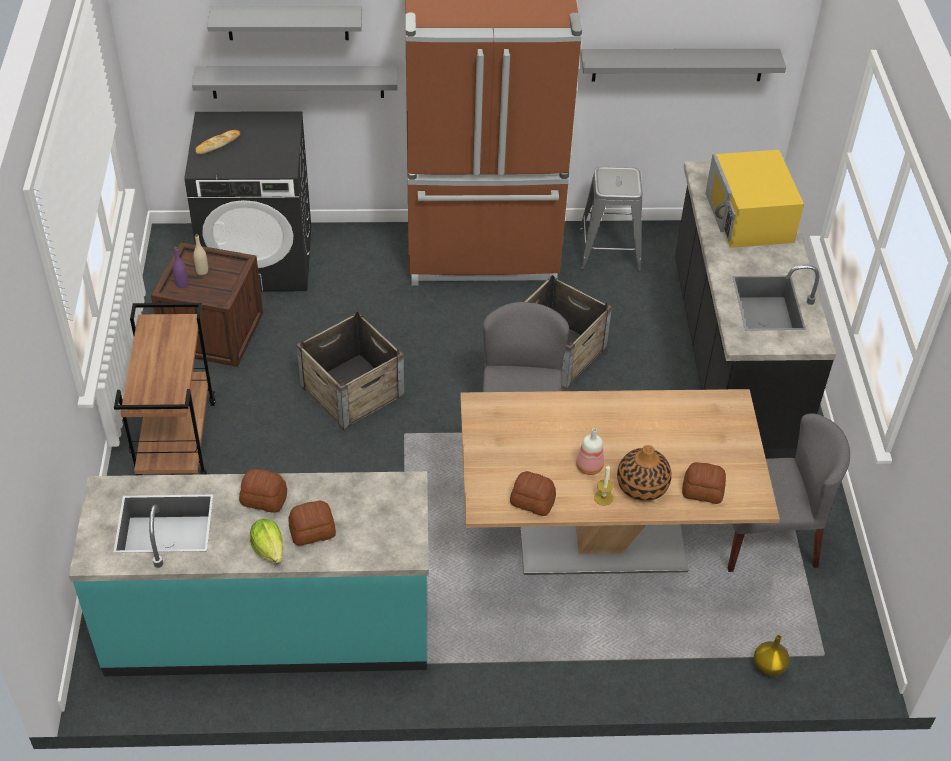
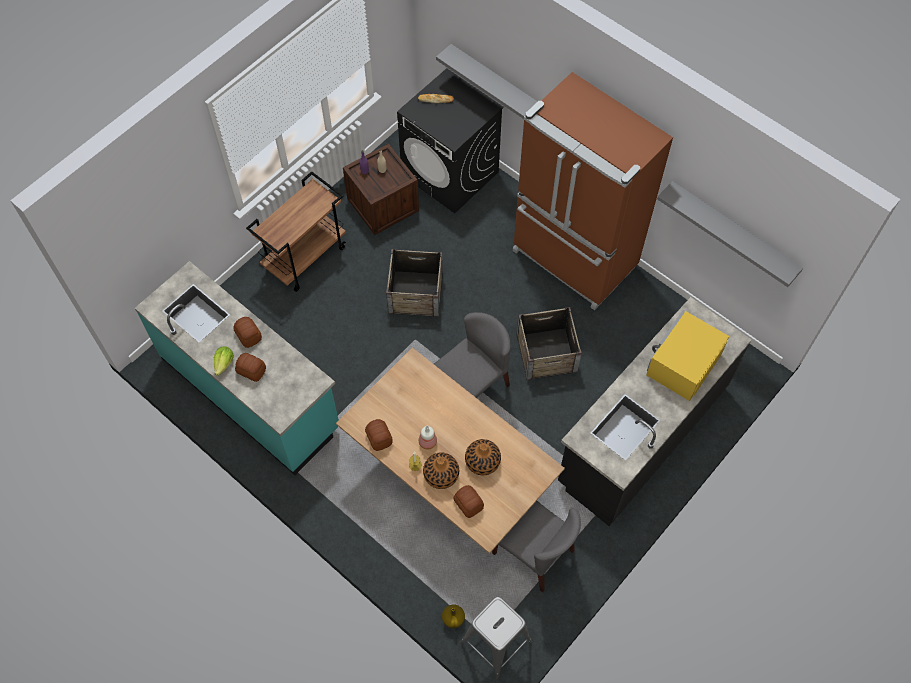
camera: 45 degrees right, 15 degrees up
(287, 22) = (503, 53): grey shelf -> none
(609, 250) = (650, 310): grey stool -> grey stool (496, 641)
(667, 442) = (482, 462): none -> vase

